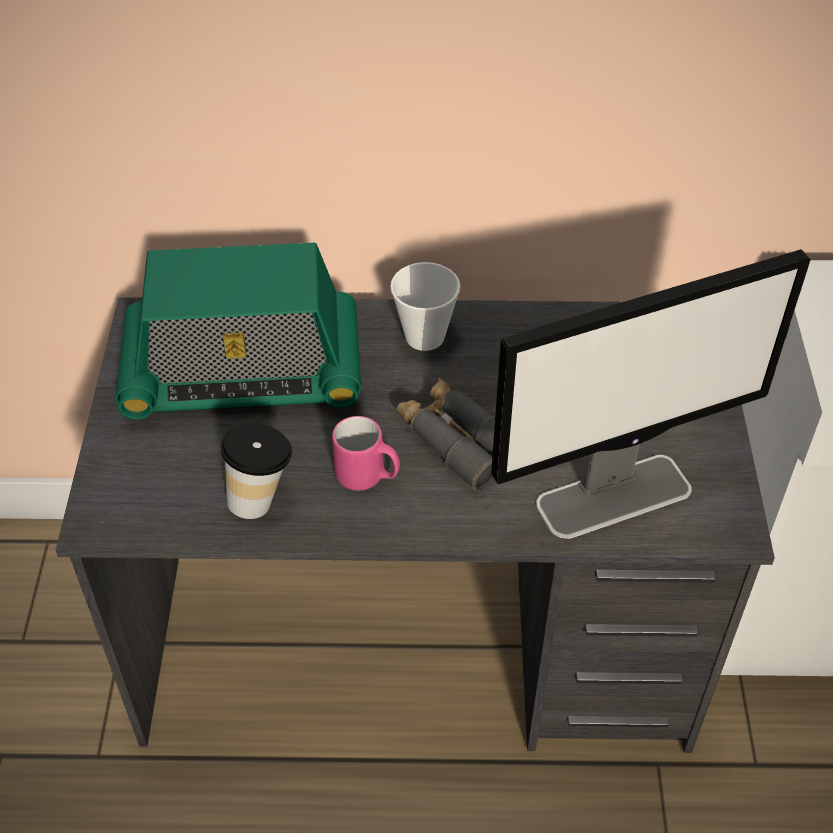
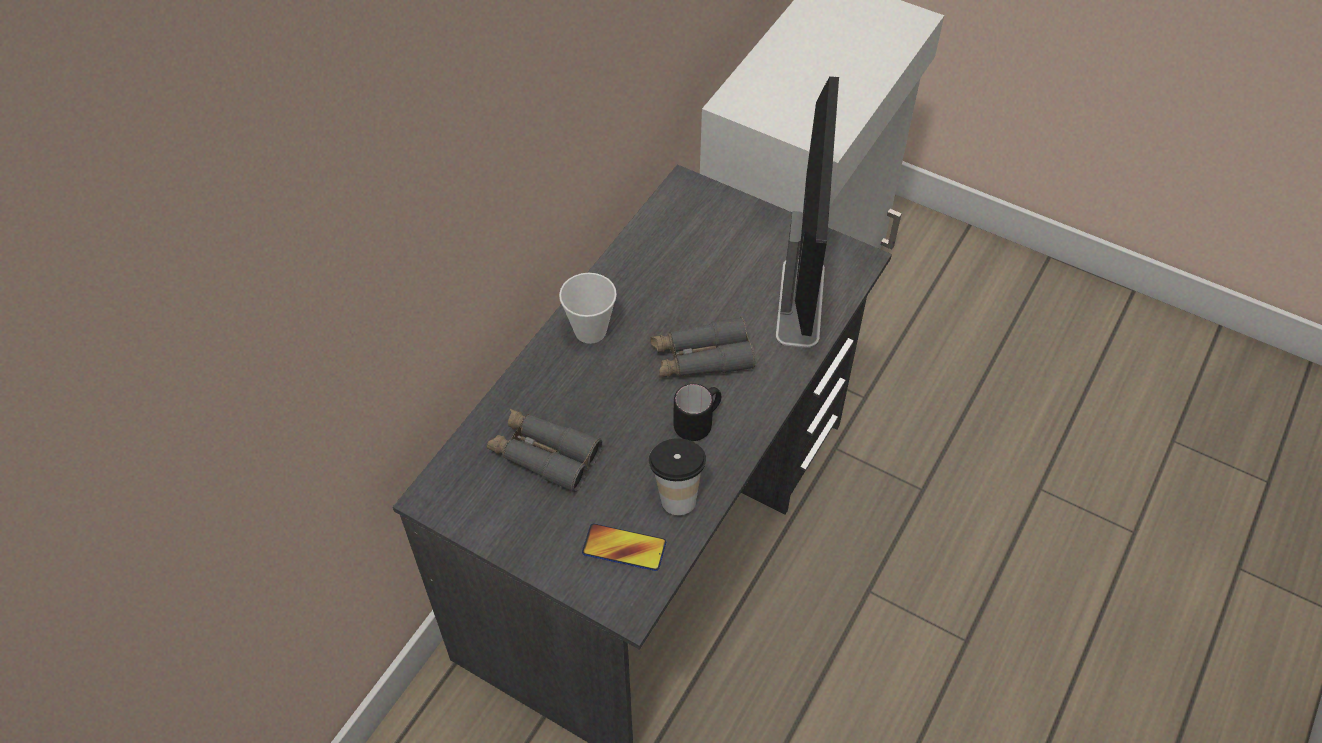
camera: 60 degrees left, 5 degrees up
(166, 485) = (624, 548): none -> phone
(243, 372) = (544, 455): radio -> grey binoculars
(368, 477) = (698, 423): pink mug -> black mug

